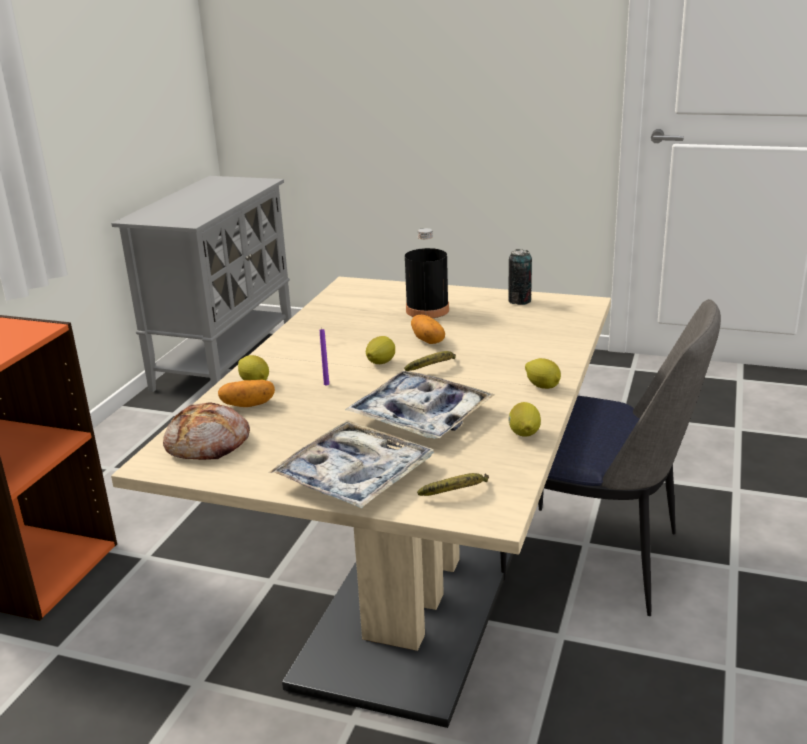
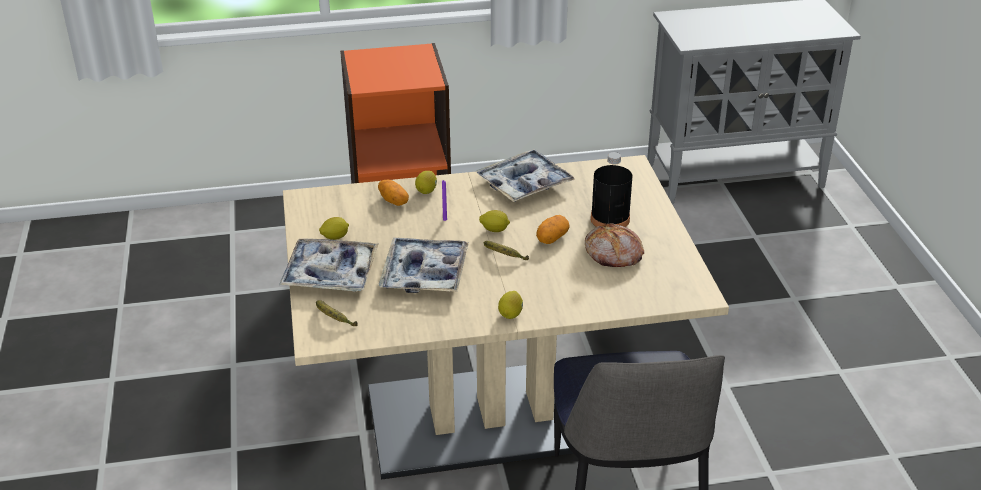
camera: 60 degrees right, 10 degrees up
(209, 444) = (335, 207): bread -> bread (613, 254)
(314, 332) = (524, 184): none -> tray
(519, 301) = (671, 259): can -> none
(524, 434) = (428, 325): lemon -> lemon (335, 237)

